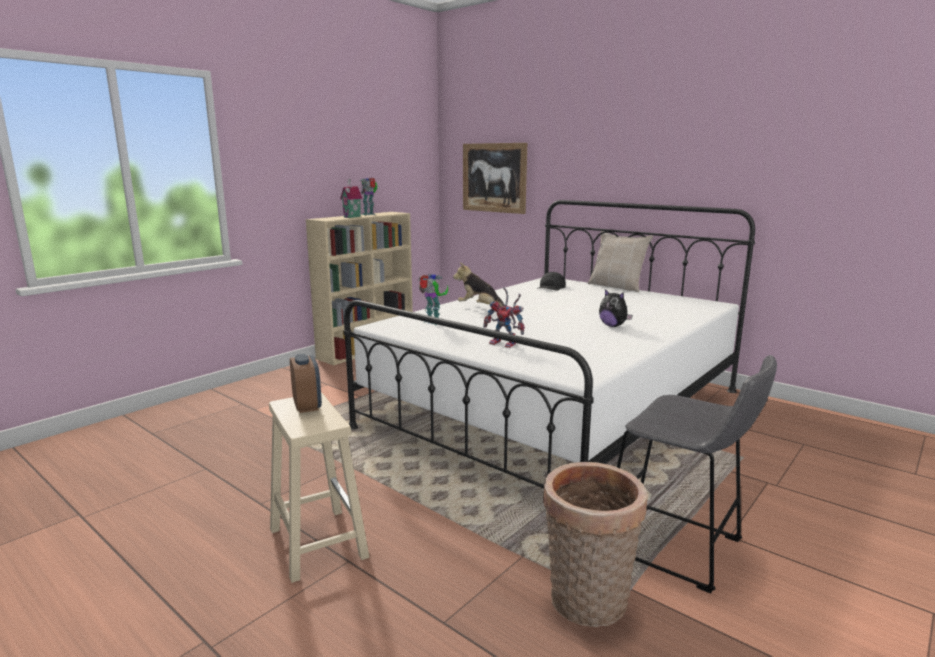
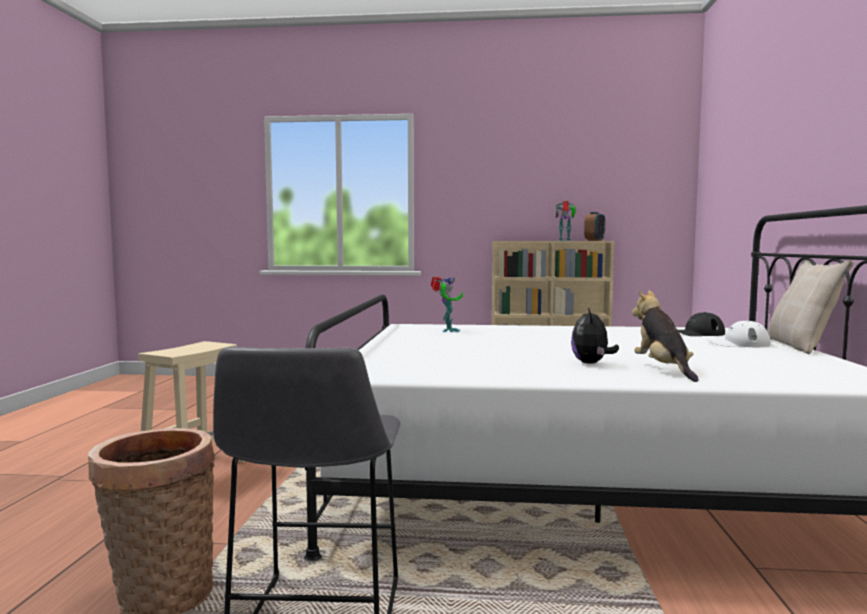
camera: 55 degrees right, 10 degrees down
(307, 406) = (202, 346): alarm clock -> alarm clock (594, 240)
(353, 217) = (536, 240): toy house -> none
(480, 308) = (534, 331): plush toy -> plush toy (663, 369)
(494, 177) = (729, 197): picture -> none
(505, 344) = (425, 349): toy robot -> none
(594, 291) = (737, 344): none -> white cap

